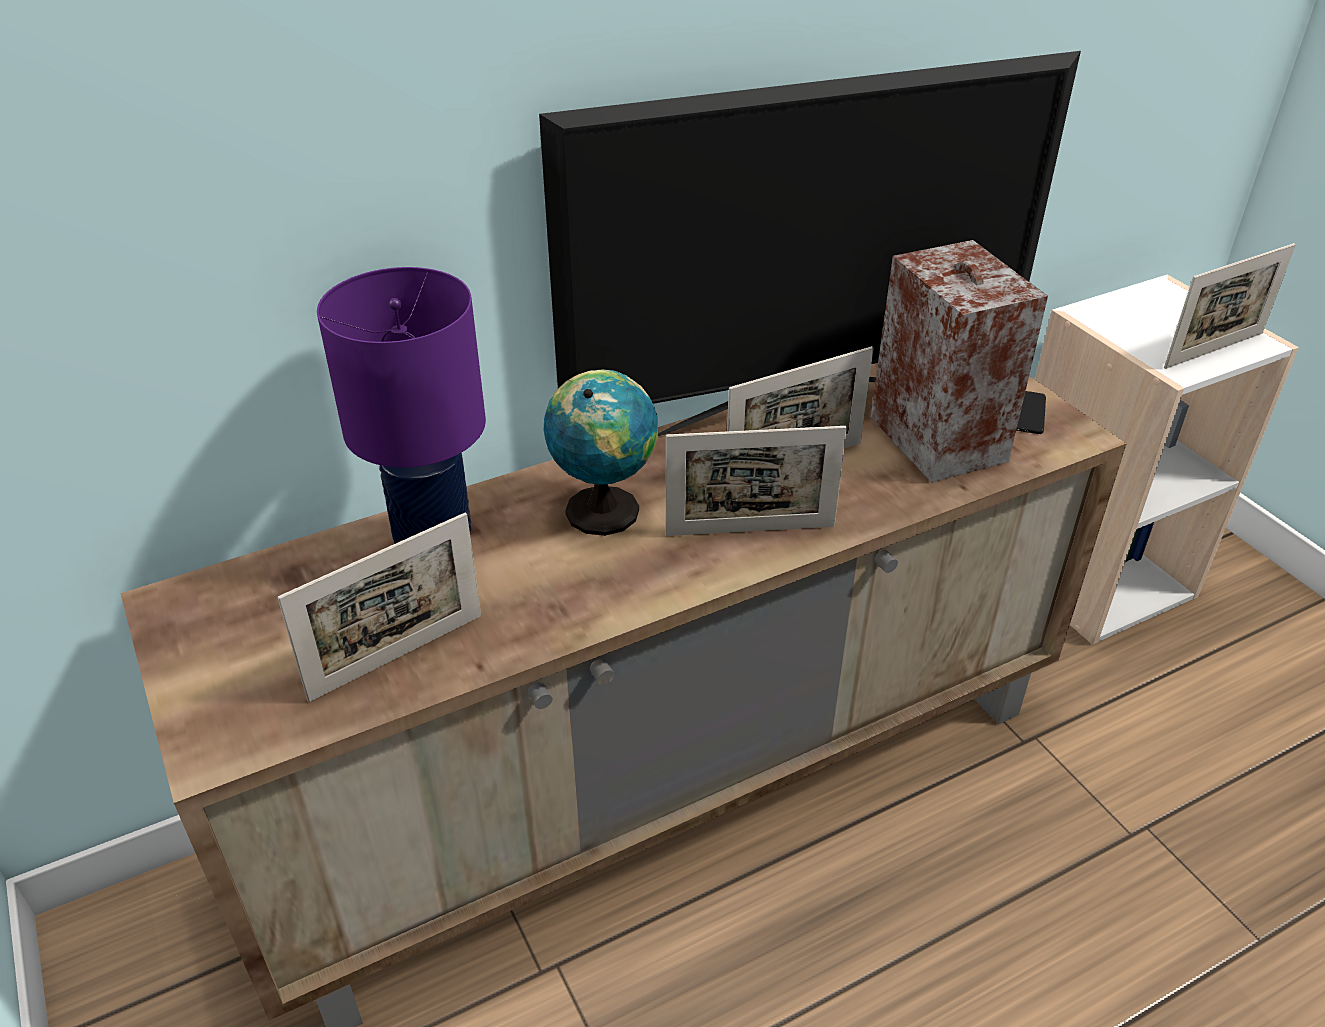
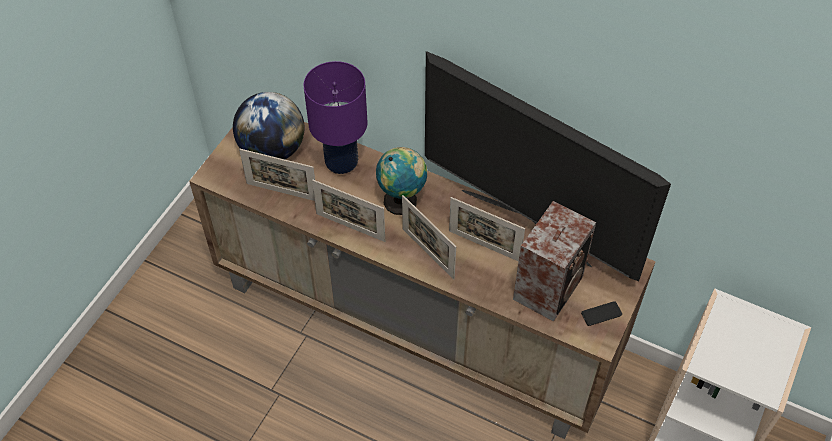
camera: 55 degrees right, 15 degrees up
(277, 621) = (272, 150): none -> globe
(1213, 350) = (739, 373): picture frame -> picture frame (350, 227)

